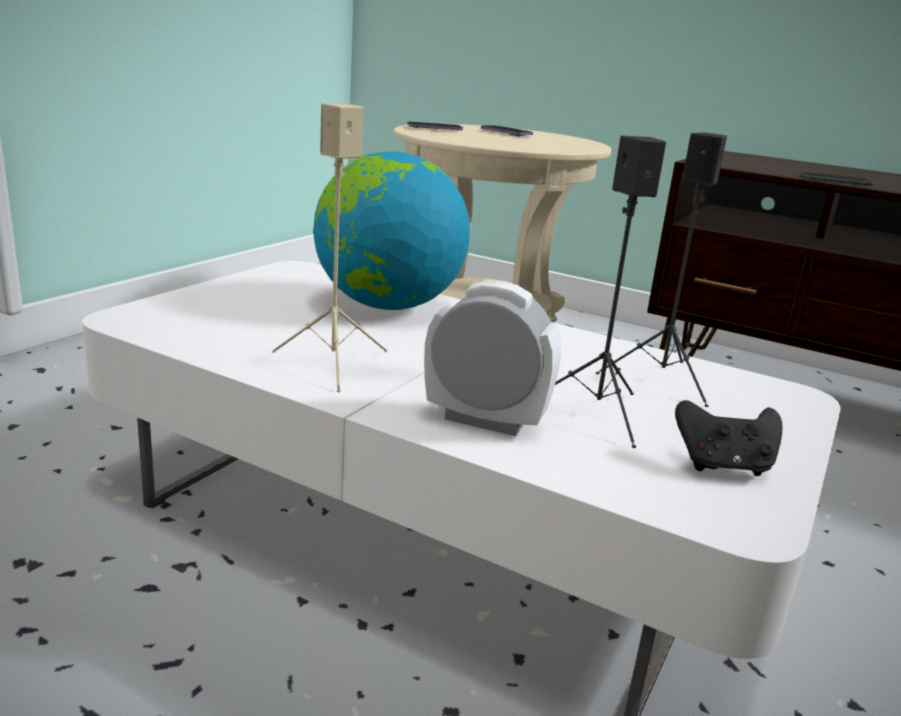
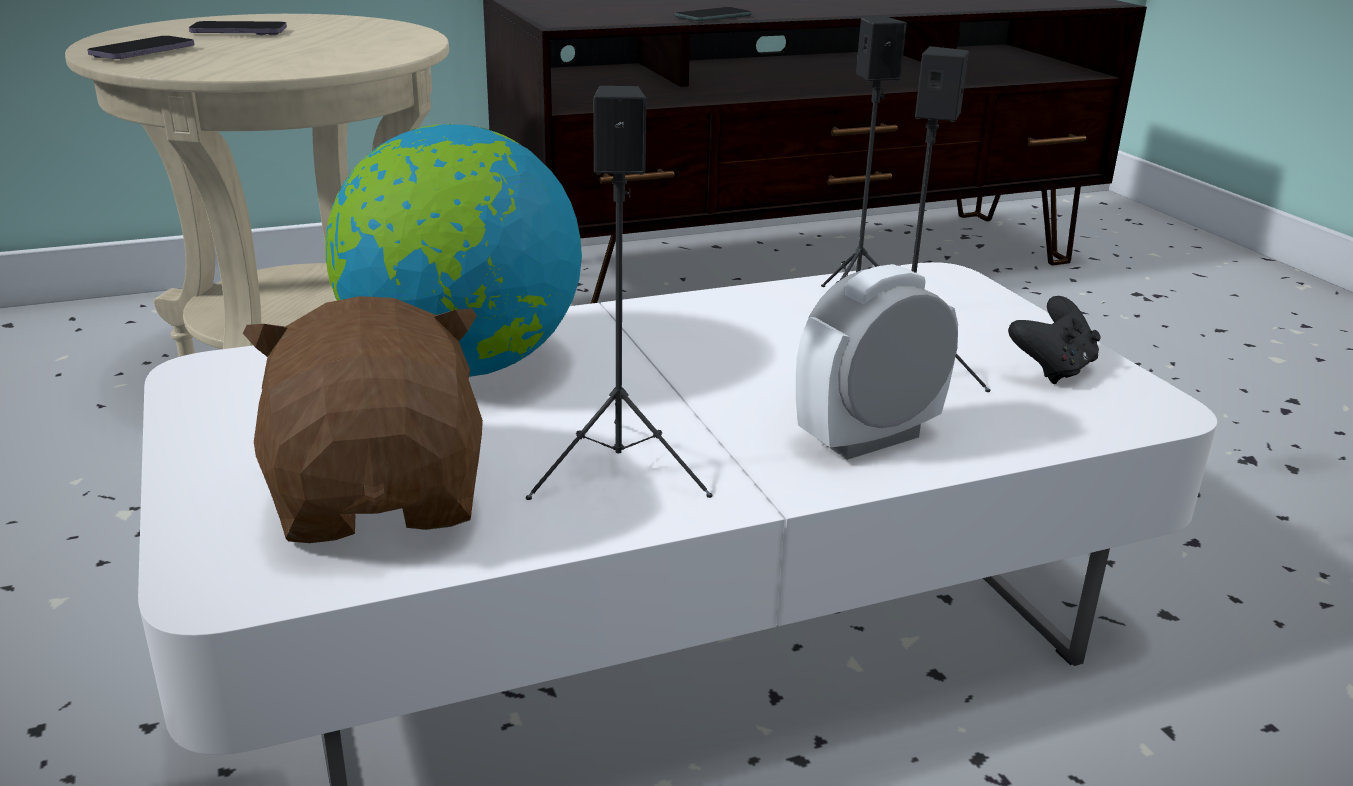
camera: 50 degrees left, 5 degrees up
(232, 324) = (381, 497): none -> brown plush toy
(333, 364) = (621, 470): beige speaker -> black speaker

